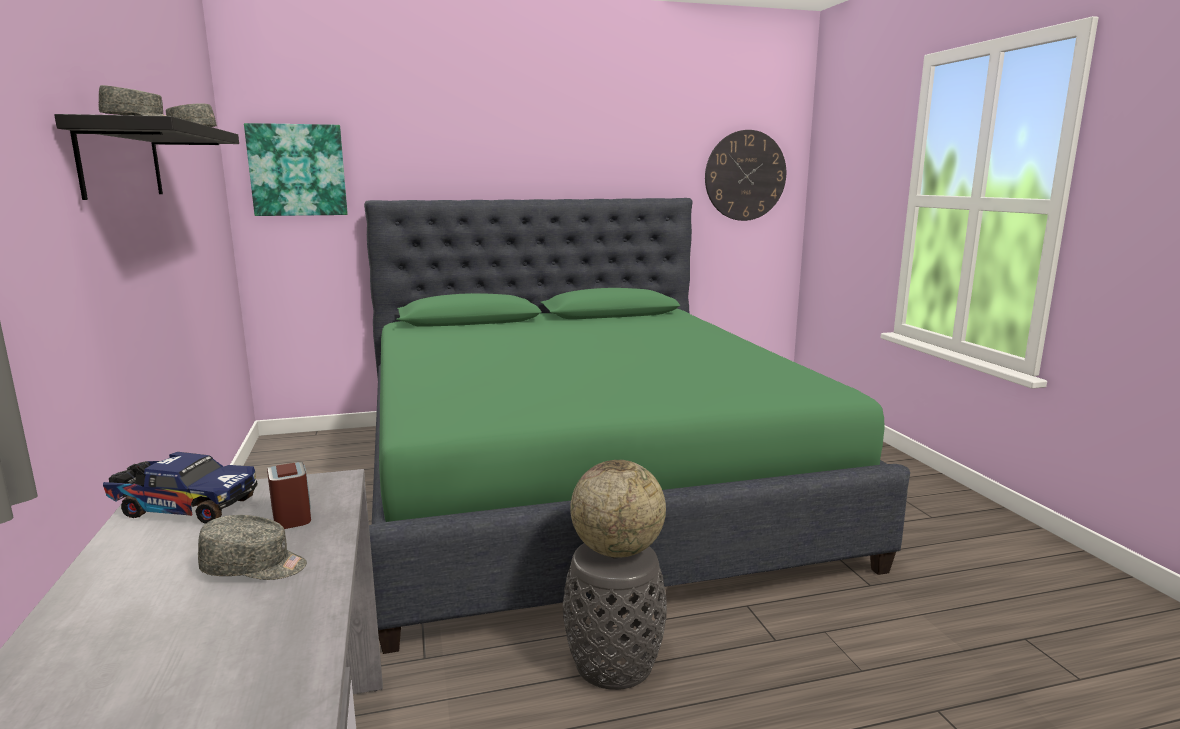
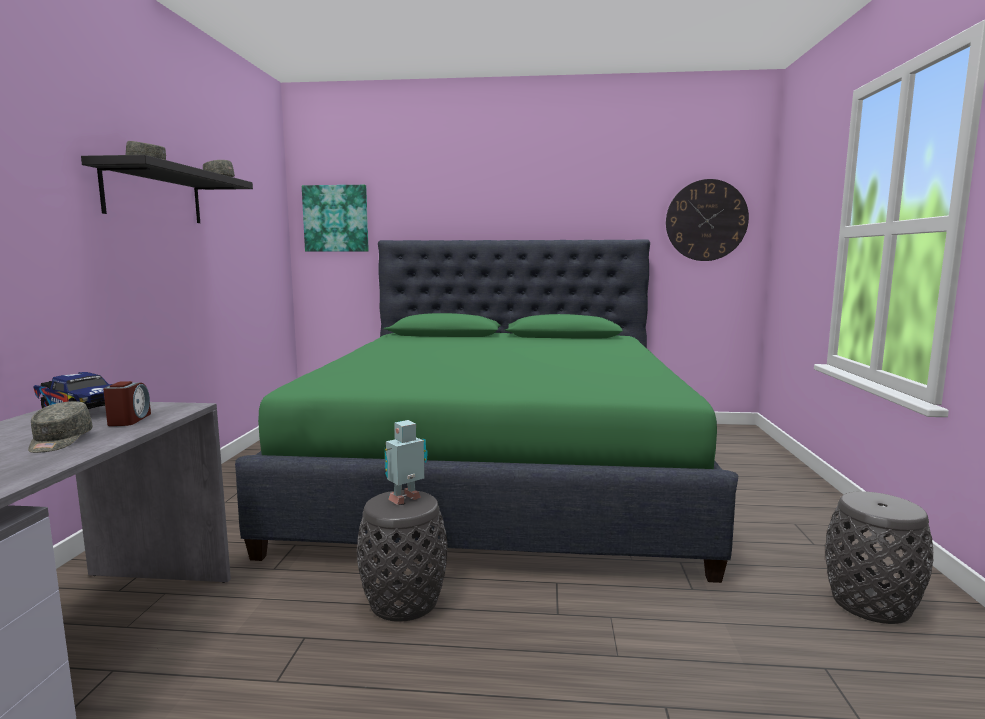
camera: 20 degrees right, 5 degrees down
(255, 567) = (59, 441): grey cap -> grey cap turned 60 degrees clockwise
(617, 550) = (407, 500): globe -> toy robot
(1014, 569) = (870, 604): none -> grey stool

